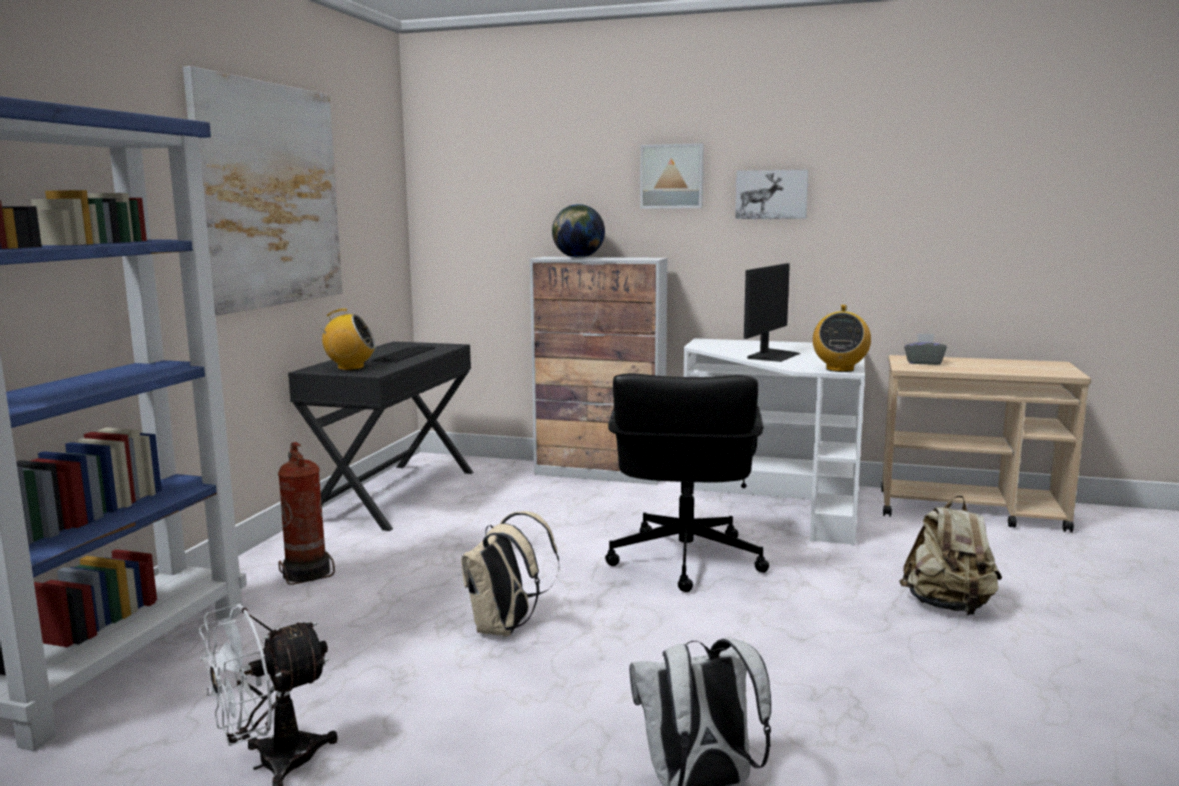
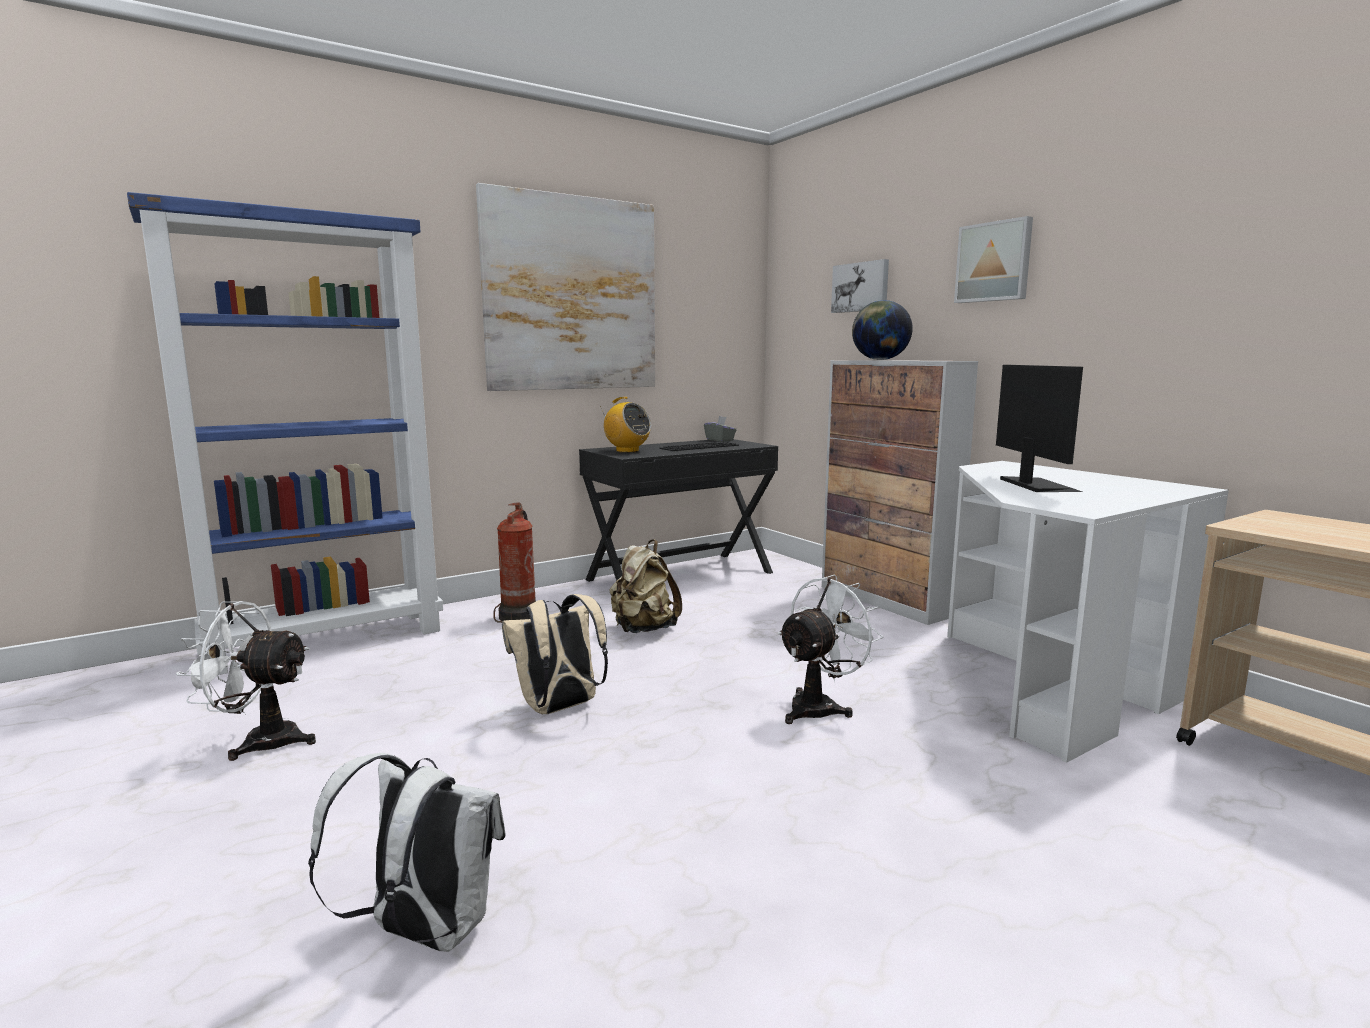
camera: 40 degrees right, 0 degrees up
(684, 561) = (820, 706): black office chair -> white fan
(771, 194) = (1113, 275): picture -> picture (861, 287)
(773, 355) = (1036, 485): monitor -> monitor turned 75 degrees counterclockwise
(839, 369) = (1077, 508): radio -> none
(923, 362) = (1296, 525): grey tissue box -> grey tissue box (720, 440)
(949, 607) = (1077, 896): beige backpack -> beige backpack (643, 629)

